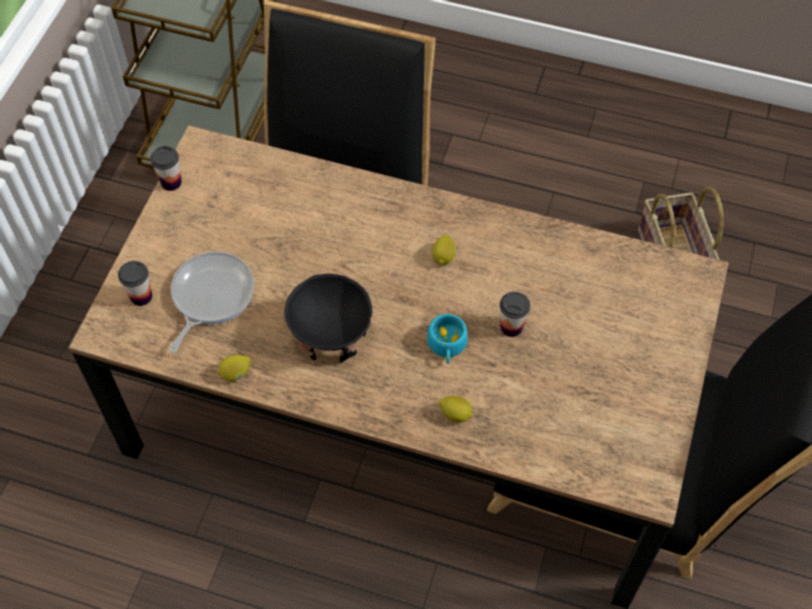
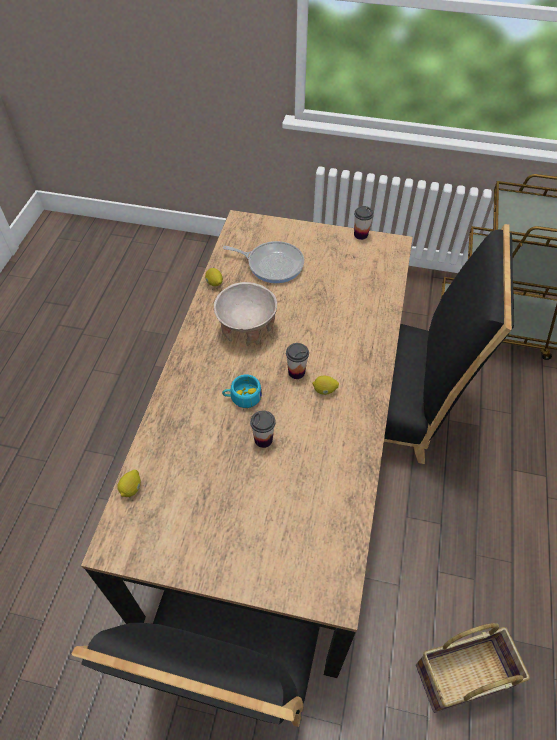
camera: 85 degrees right, 5 degrees down
(141, 296) = (269, 233): cup -> cup (296, 372)
(331, 335) = (247, 328): black bowl -> beige bowl
(456, 414) = (184, 406): lemon -> lemon (131, 488)

